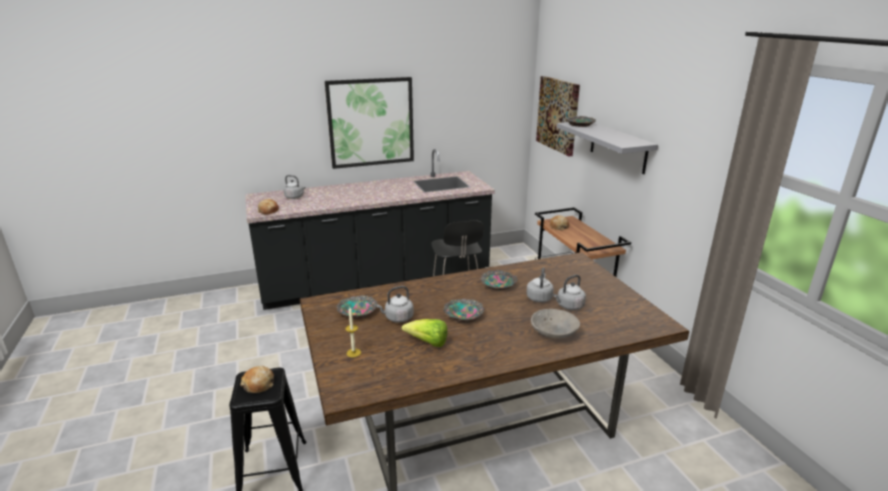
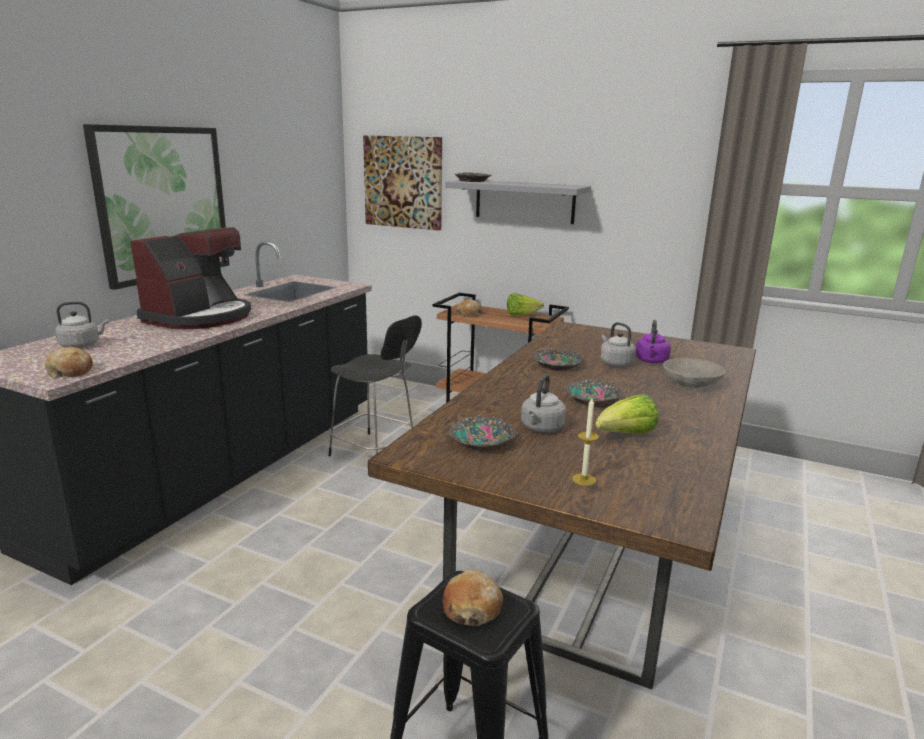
camera: 45 degrees left, 5 degrees down
(364, 192) = (200, 317): none -> coffee machine
(569, 306) = (651, 361): grey kettle -> purple kettle
(595, 238) = (521, 315): none -> lettuce

